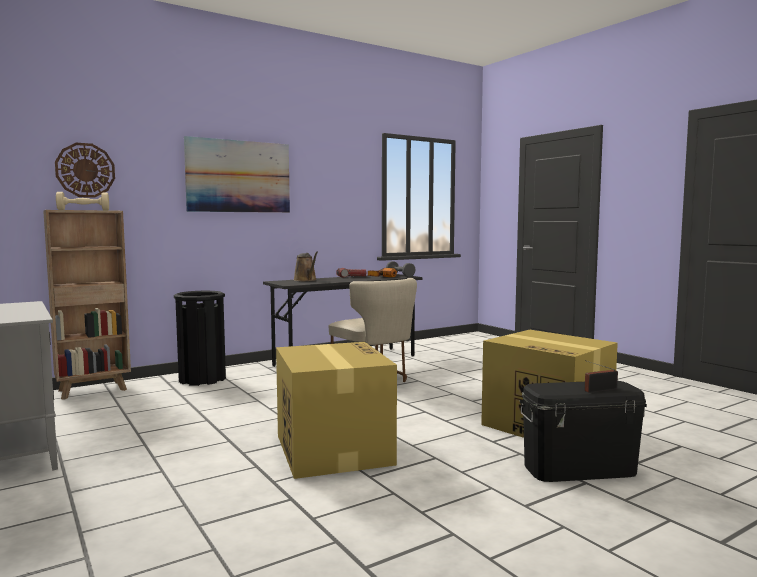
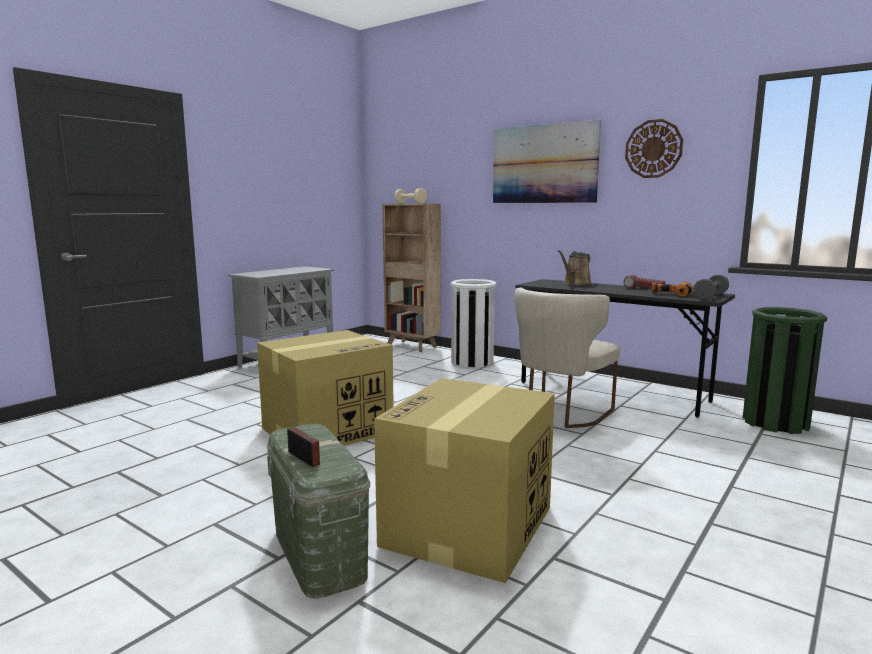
camera: 70 degrees right, 5 degrees up
(85, 170) = (427, 170): wall clock -> wall clock (653, 149)
(202, 379) = (472, 362): black trash can -> white trash can
(435, 347) = (775, 422): none -> green trash can
(579, 469) = (318, 553): black storage box -> green storage box

